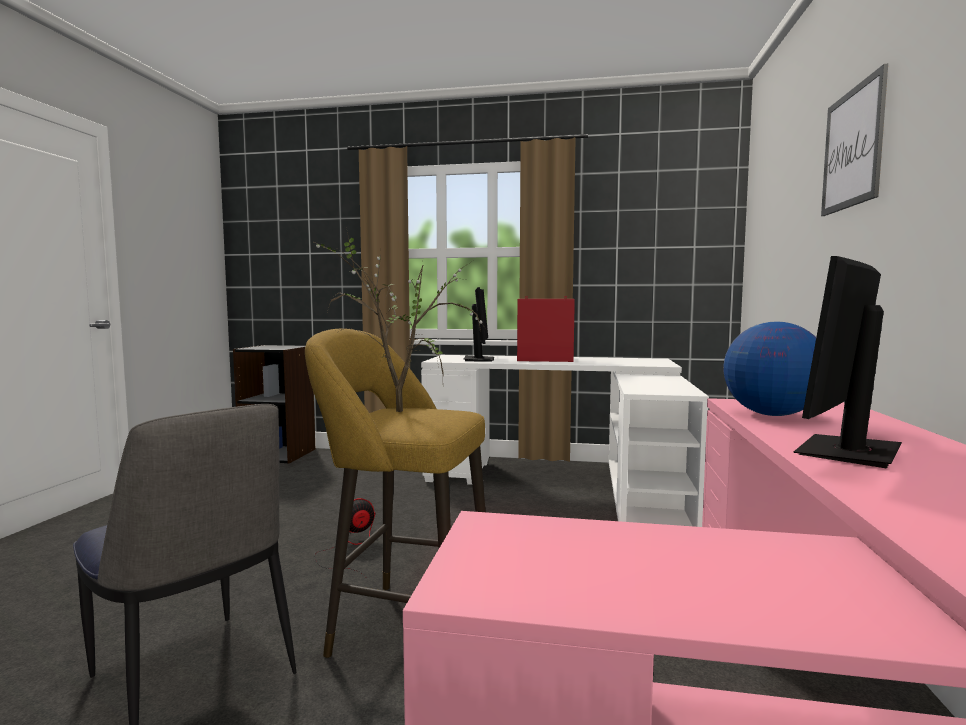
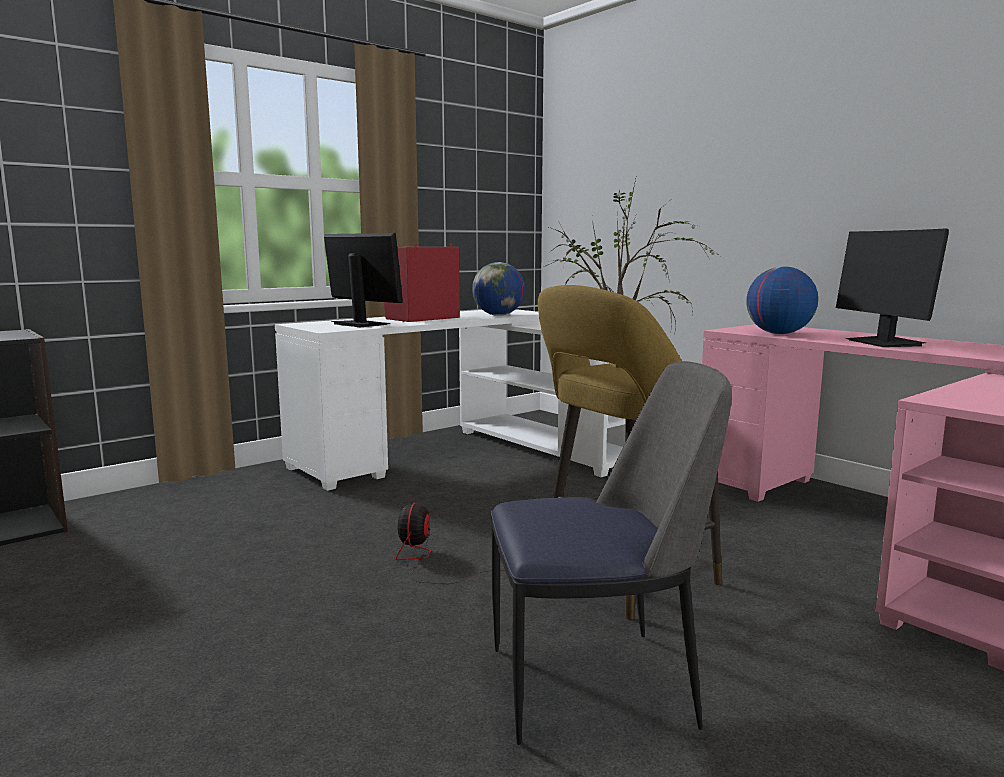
camera: 50 degrees left, 5 degrees up
(615, 363) = (498, 315): none -> globe
(852, 148) = (737, 135): picture -> none

